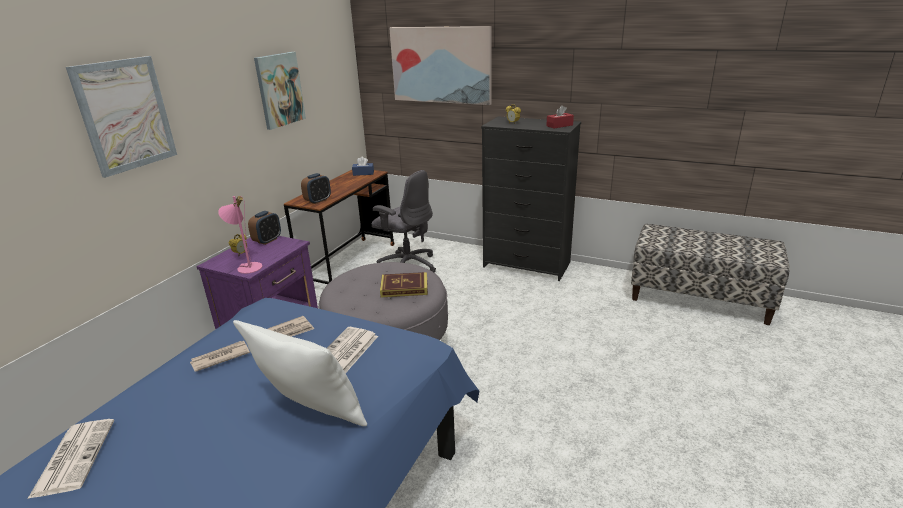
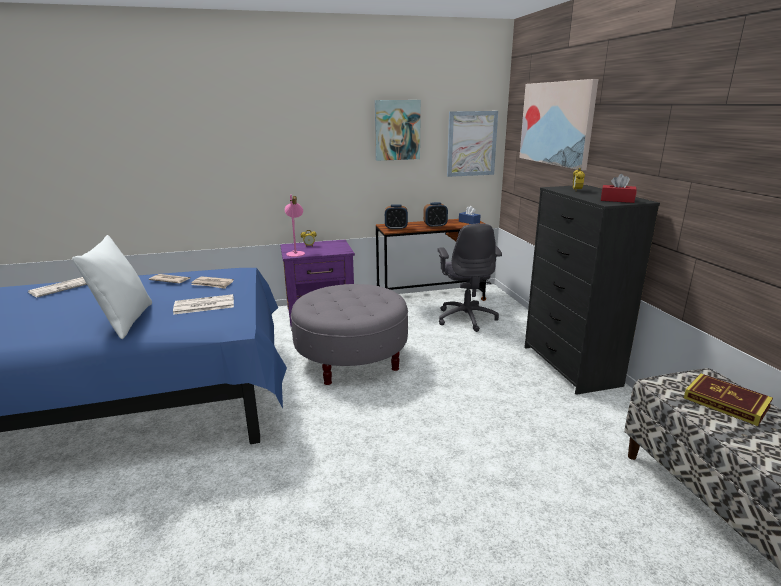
camera: 50 degrees right, 5 degrees down
(126, 115) = (251, 125): picture -> picture (471, 144)
(267, 240) = (337, 244): alarm clock -> alarm clock (435, 226)
(404, 287) = (359, 307): book -> book (726, 402)

